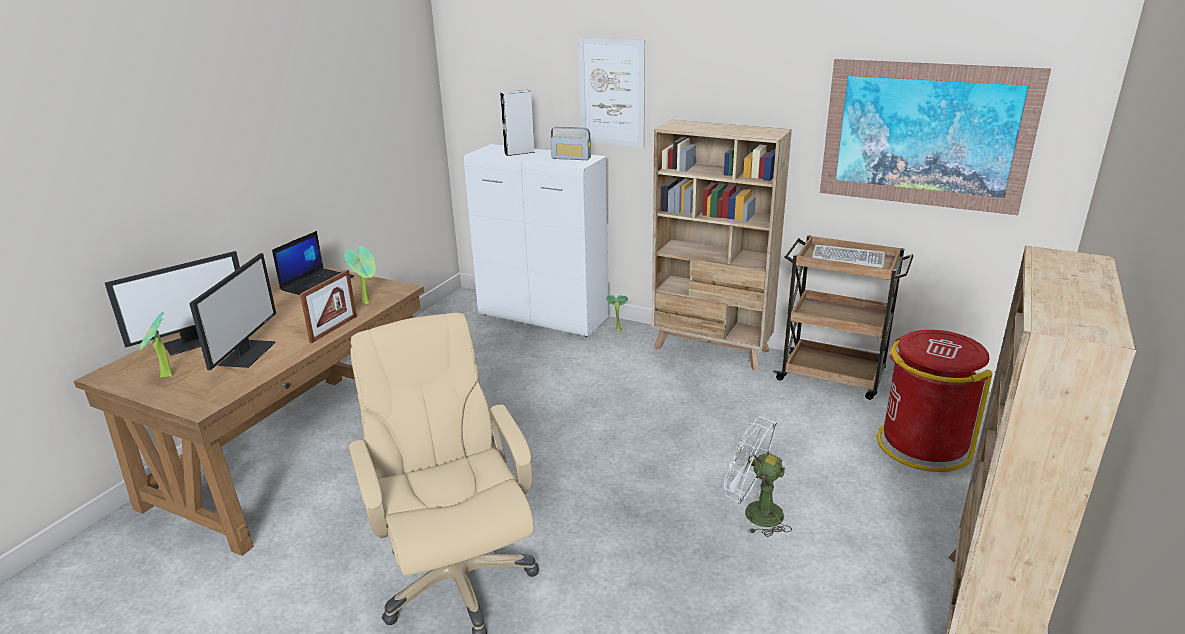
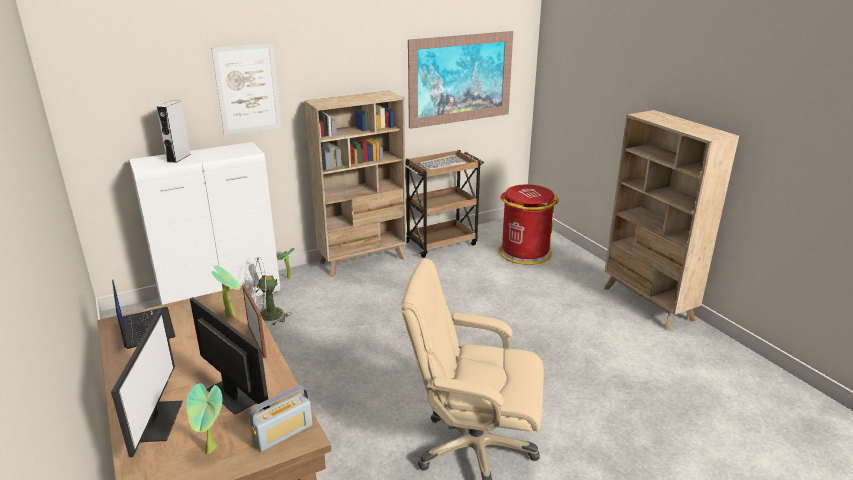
camera: 55 degrees left, 0 degrees up
(571, 158) = (233, 150): radio -> radio (283, 433)
(754, 513) = (524, 320): white fan -> white fan (265, 316)

